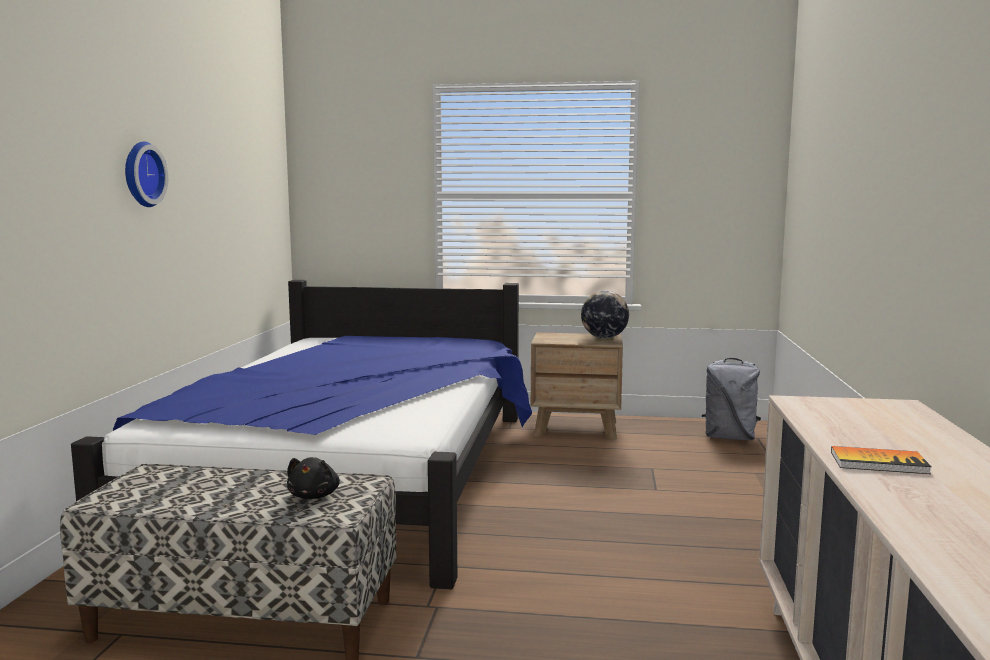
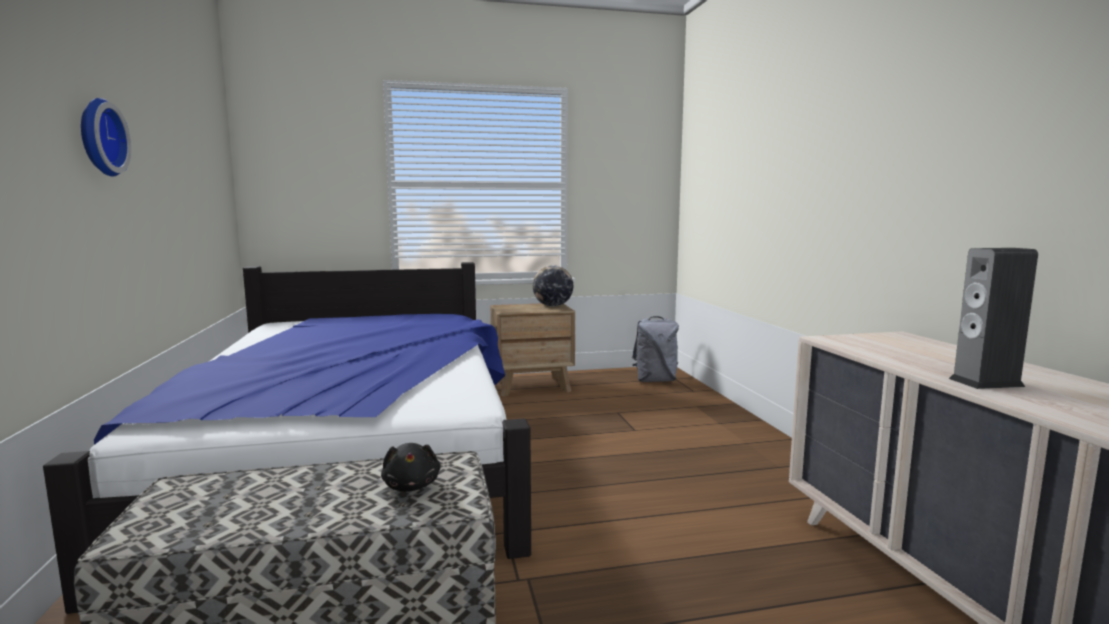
camera: 20 degrees left, 0 degrees up
(878, 462) = (986, 382): book -> speaker

